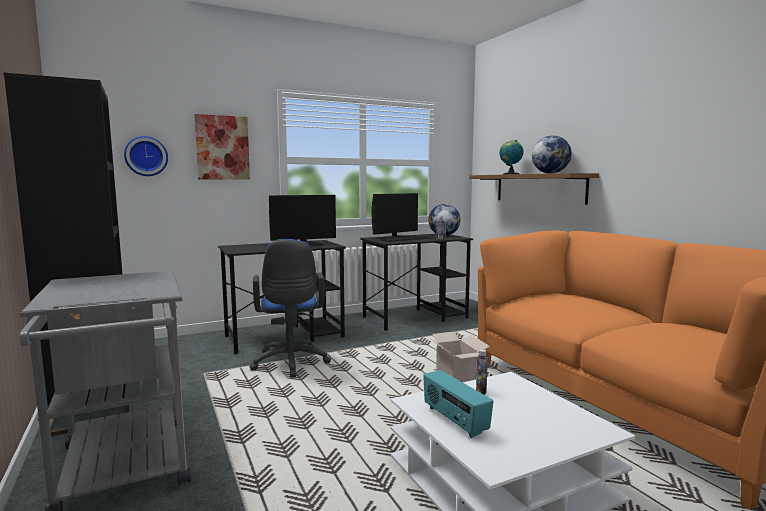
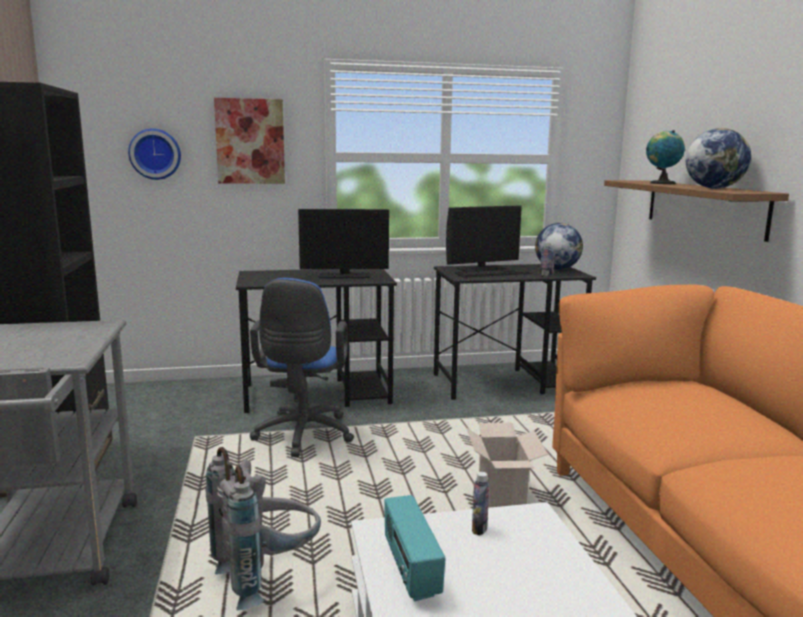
camera: 15 degrees right, 5 degrees up
(320, 456) = (267, 576): none -> grey backpack

